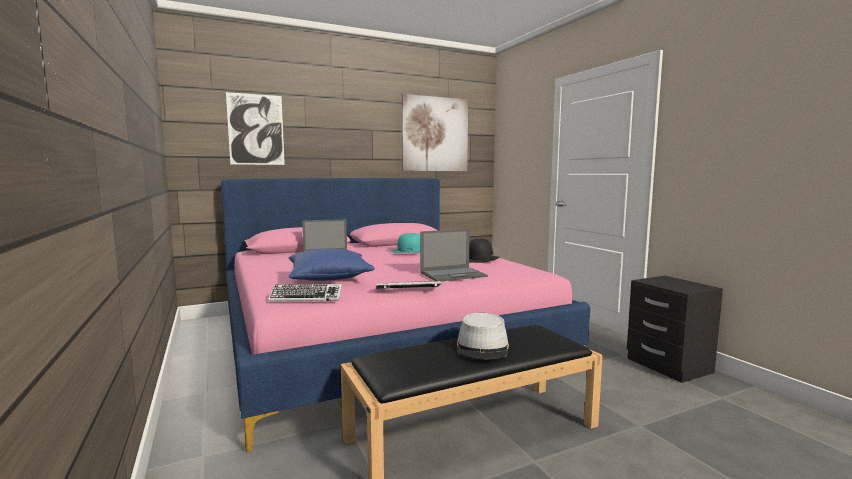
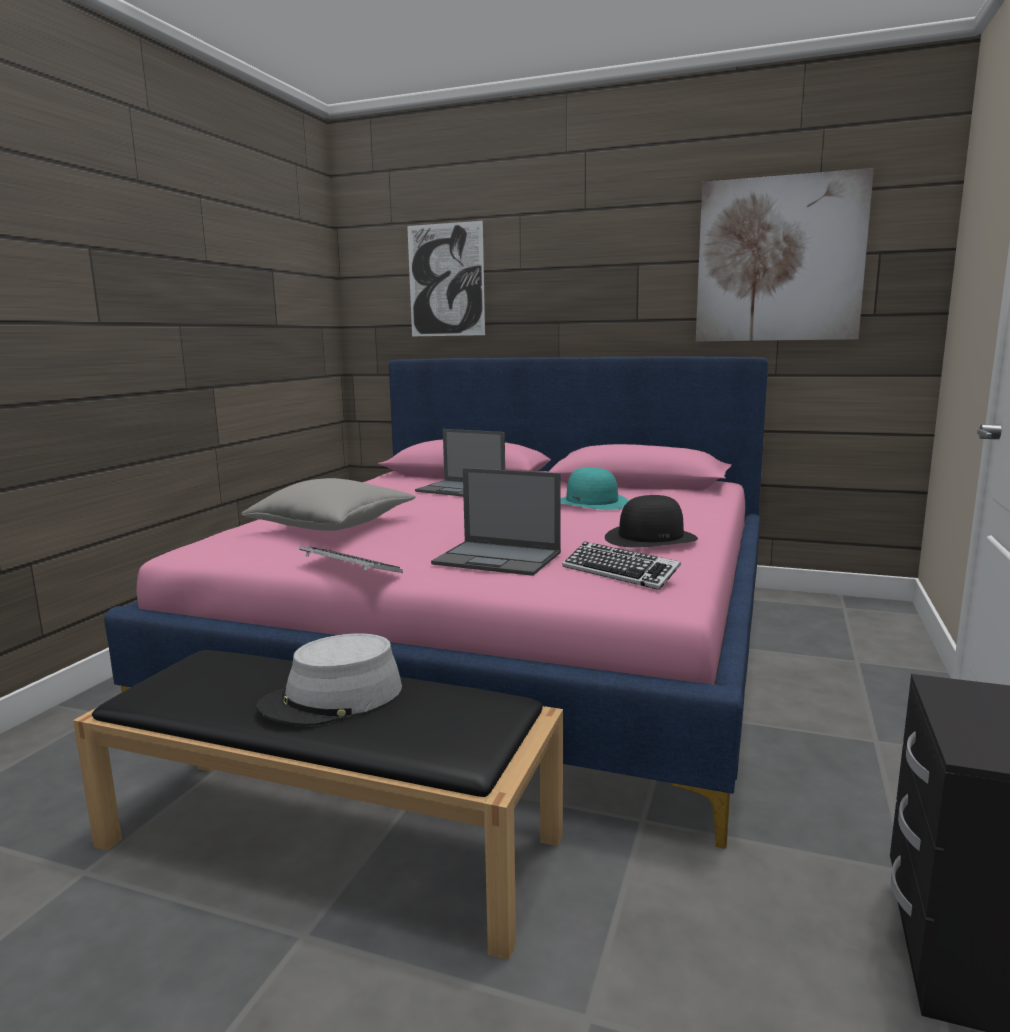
camera: 45 degrees right, 5 degrees up
(306, 297) = (229, 548): keyboard -> keyboard (620, 573)
(329, 277) = (332, 525): blue pillow -> grey pillow

